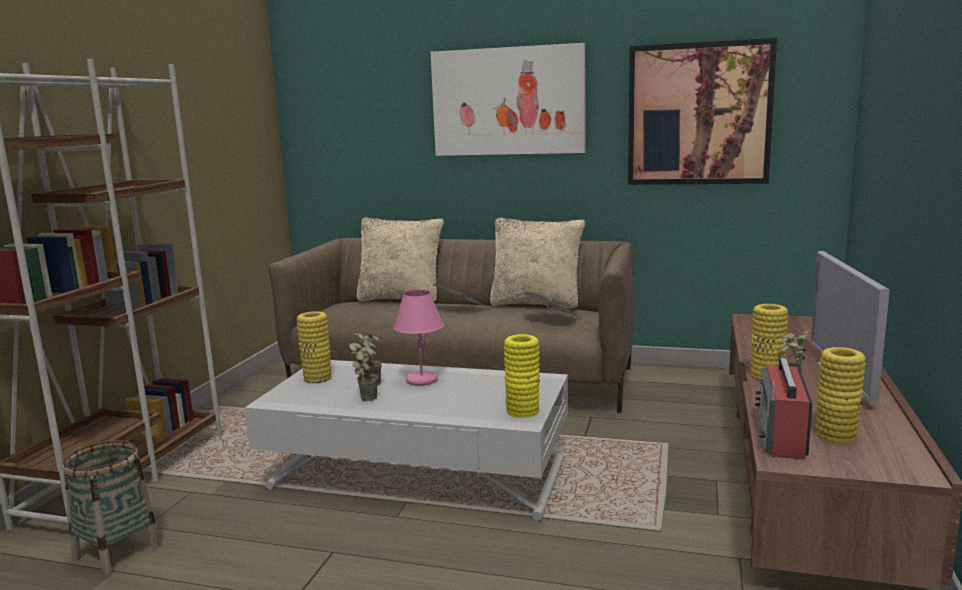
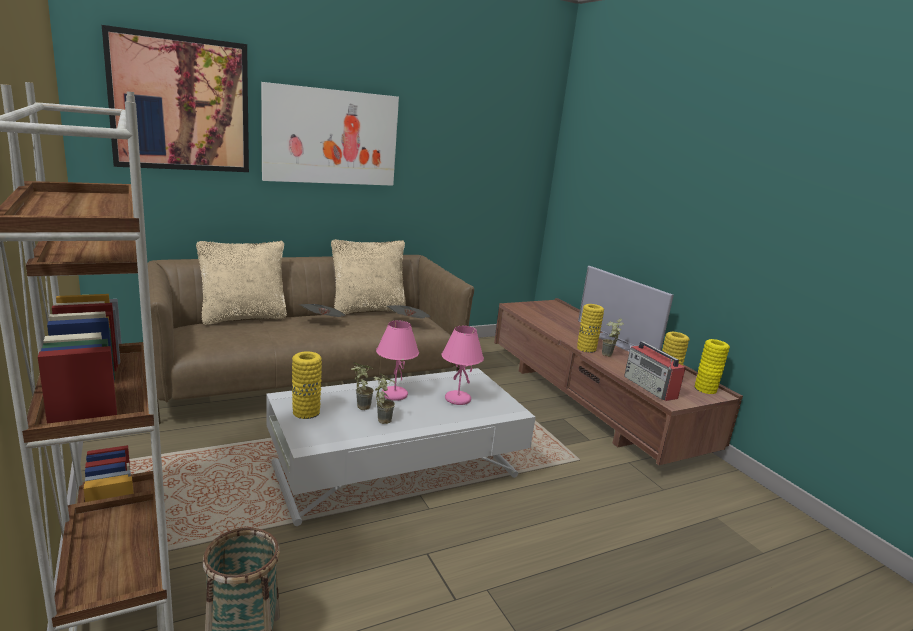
camera: 45 degrees left, 5 degrees up
(479, 397) = (457, 399): none -> pink table lamp
(523, 411) = (501, 403): yellow vase -> yellow vase (705, 389)
(699, 114) = (470, 161): picture -> picture (180, 104)

